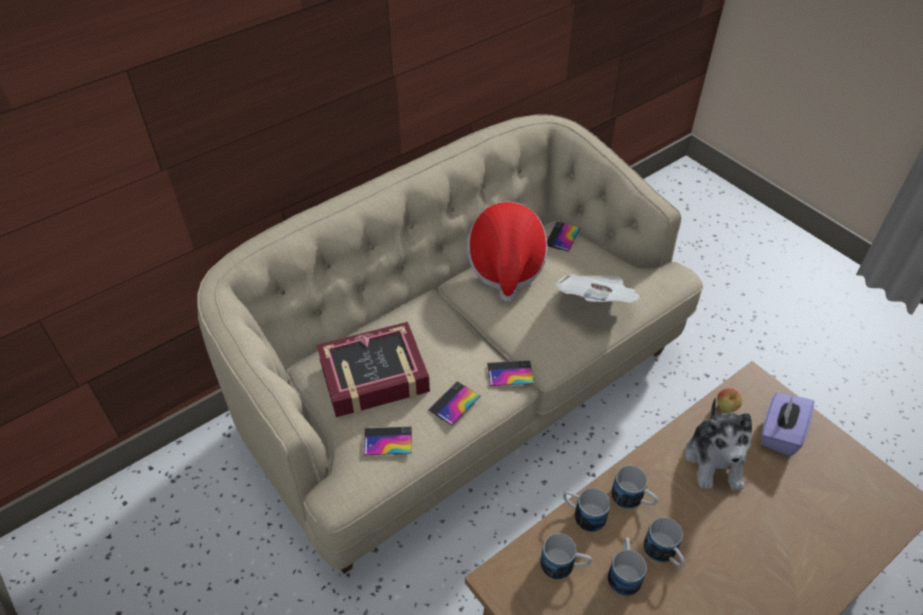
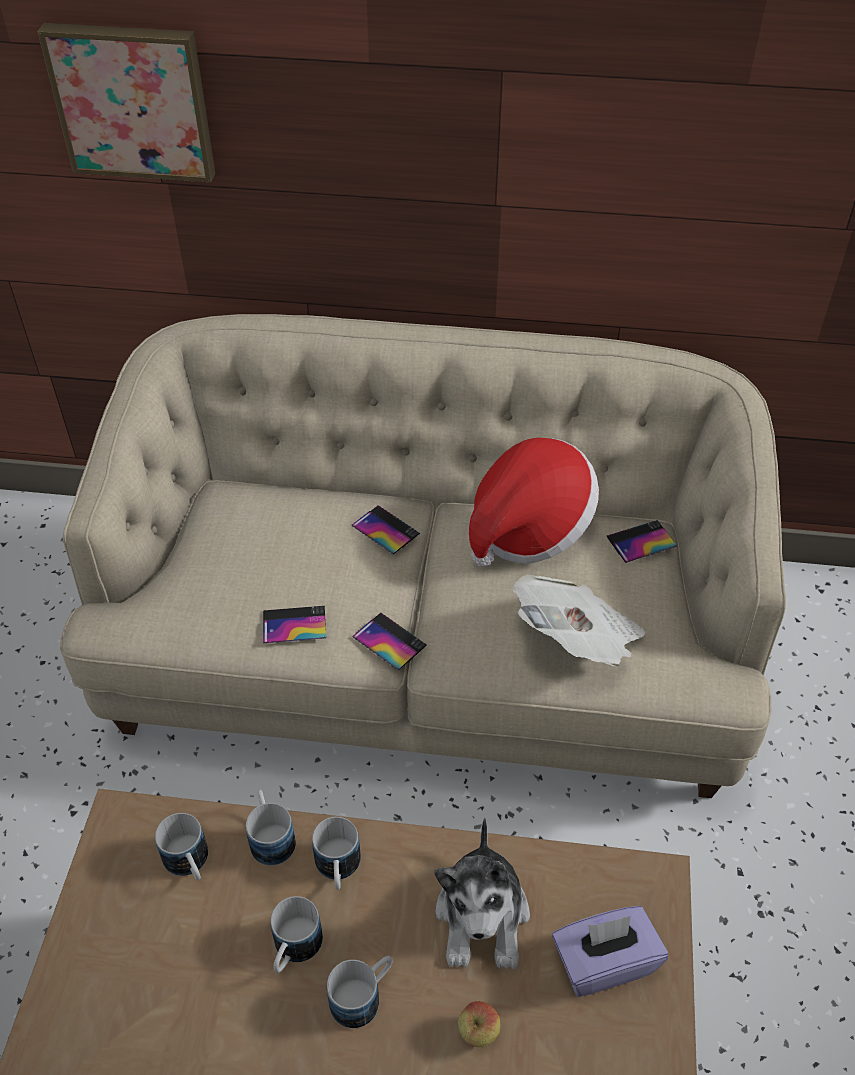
camera: 45 degrees right, 0 degrees up
(133, 113) = (133, 101): none -> picture
(374, 377) = (257, 541): book -> none
(388, 441) = (193, 610): phone -> phone (385, 530)
(623, 572) = (232, 926): mug -> mug (363, 995)
(715, 460) = (483, 916): plush toy -> plush toy turned 45 degrees counterclockwise
(726, 408) = (576, 876): apple -> apple (478, 1033)

